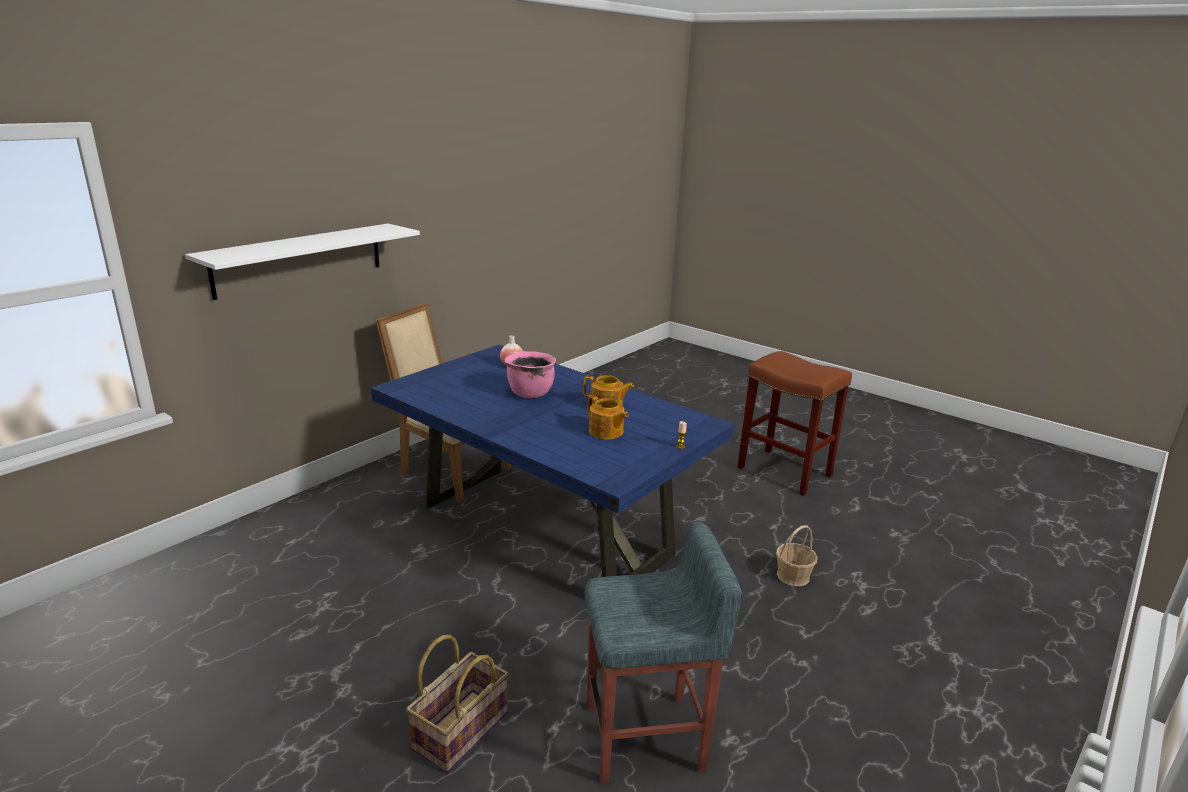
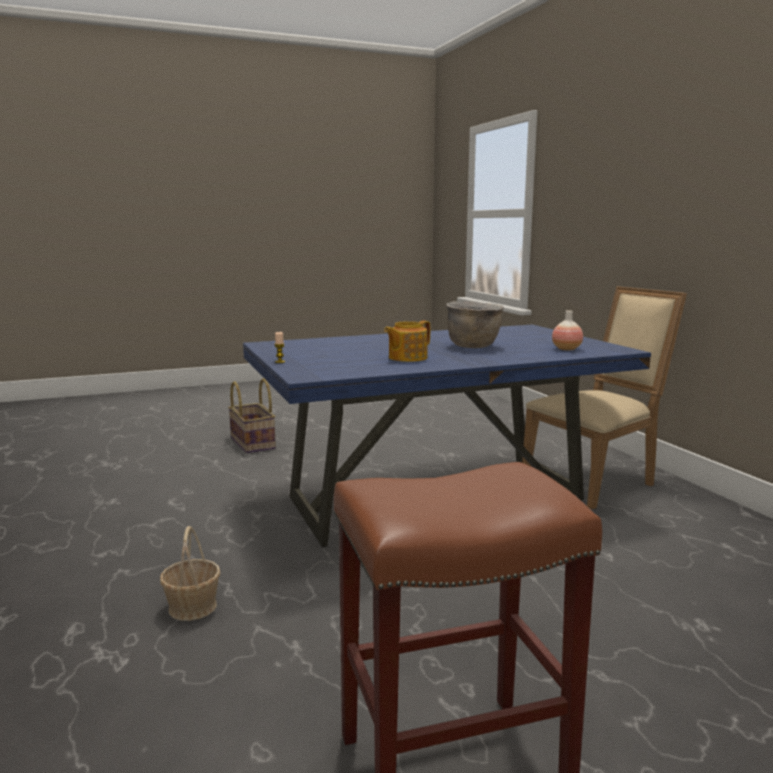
camera: 120 degrees right, 10 degrees down
(300, 259) = (612, 218): white shelf -> none
(530, 393) = (473, 346): pink cooking pot -> brown cooking pot
(606, 432) = (349, 351): teapot -> none
(646, 737) = (162, 480): grey stool -> none

